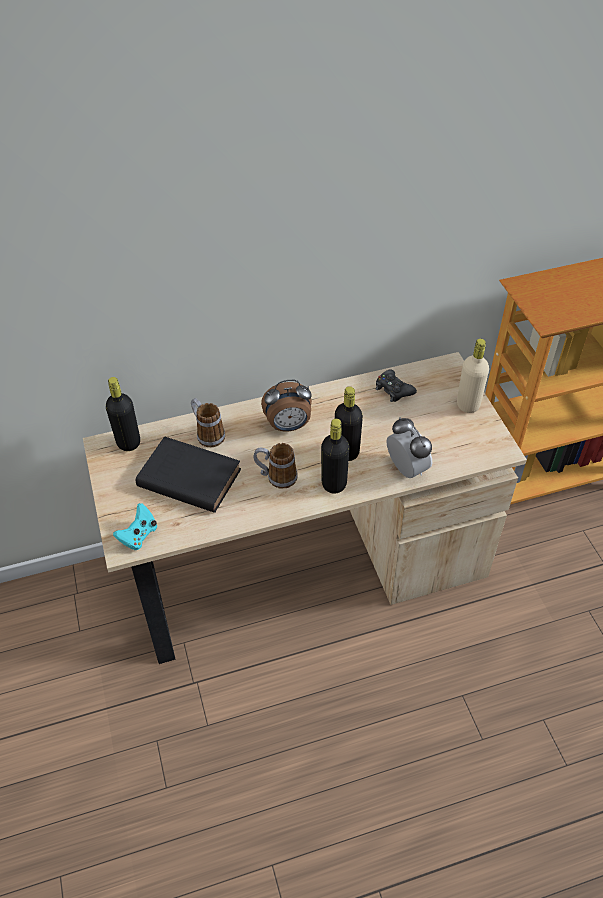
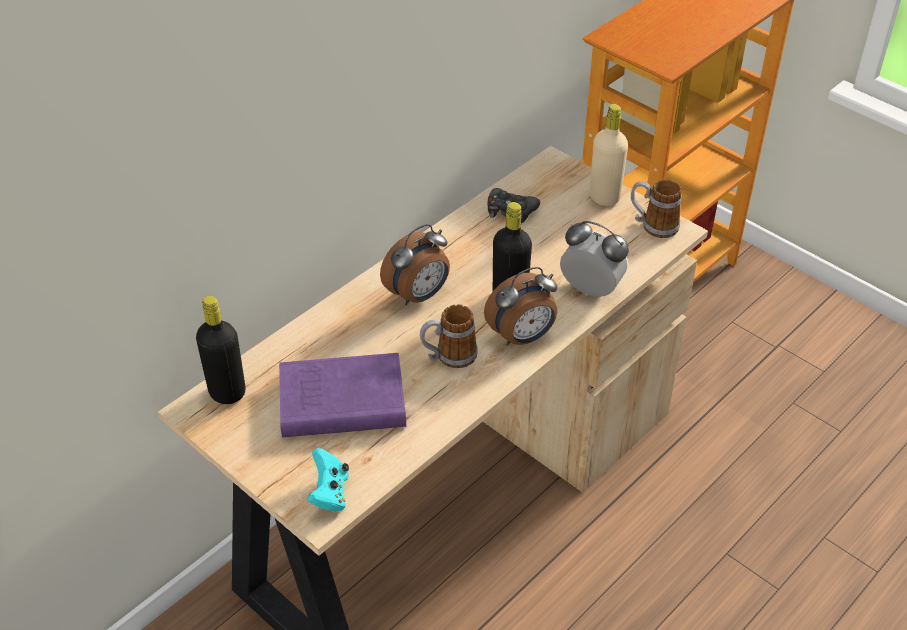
camera: 30 degrees left, 5 degrees down
(187, 477) = (338, 402): black book -> purple book
(207, 434) = (324, 342): mug -> mug (653, 225)
(334, 484) = (522, 337): black bottle -> alarm clock

